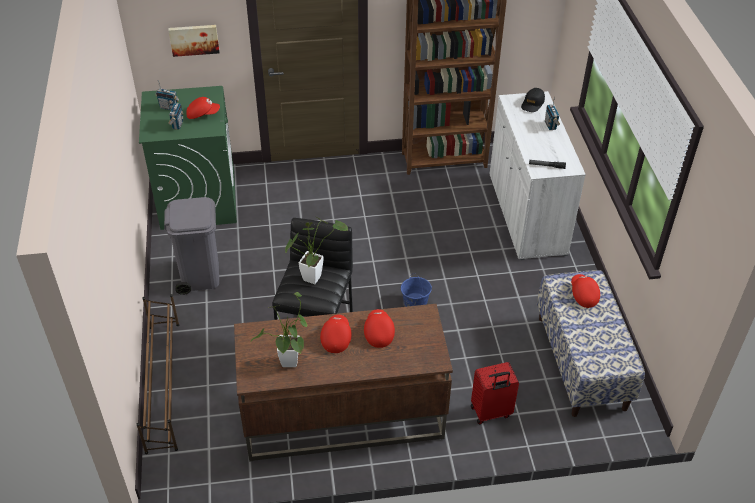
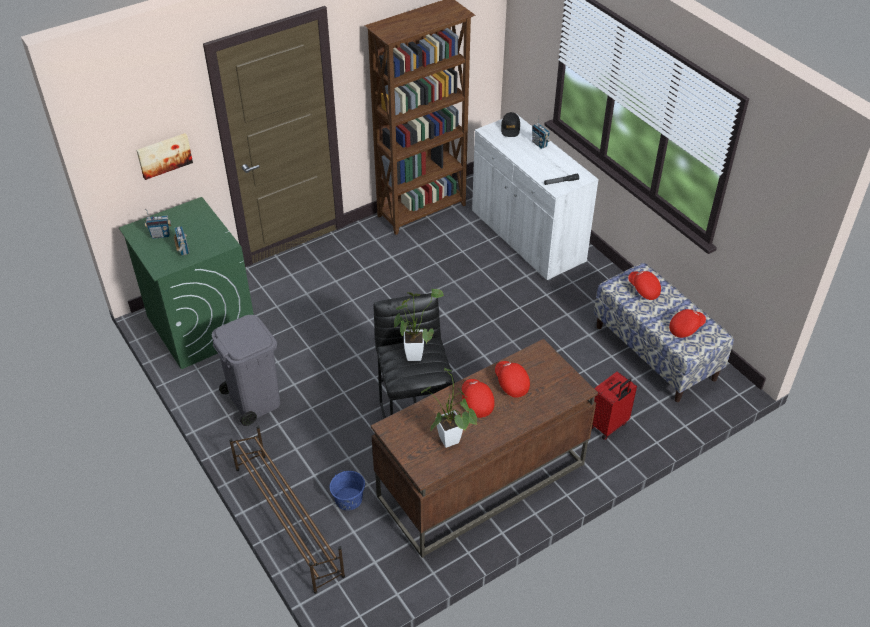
camera: 25 degrees left, 0 degrees up
(203, 114) = (202, 231): red cap -> red cap (685, 327)
(415, 301) = (479, 351): blue bucket -> blue bucket (348, 499)

